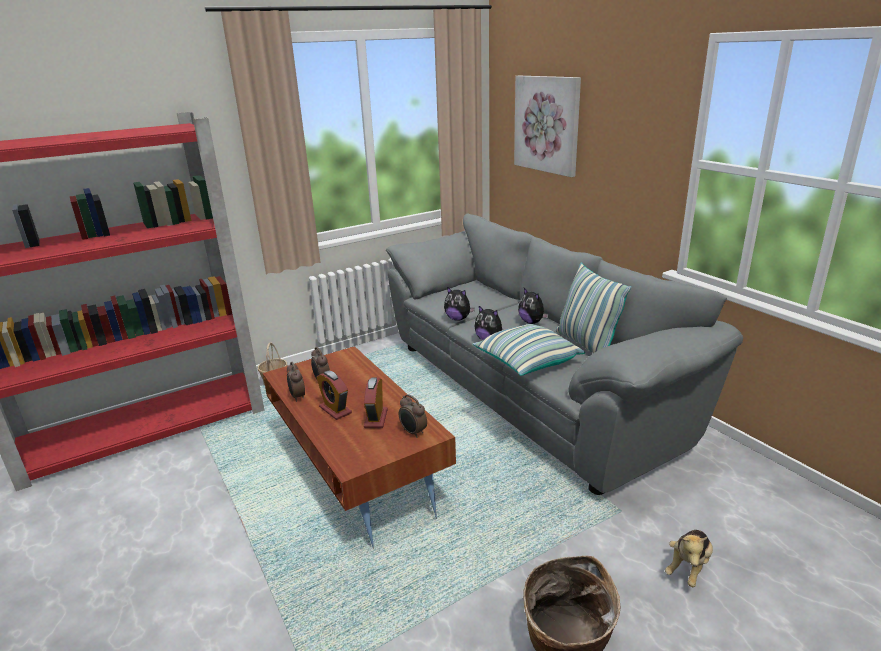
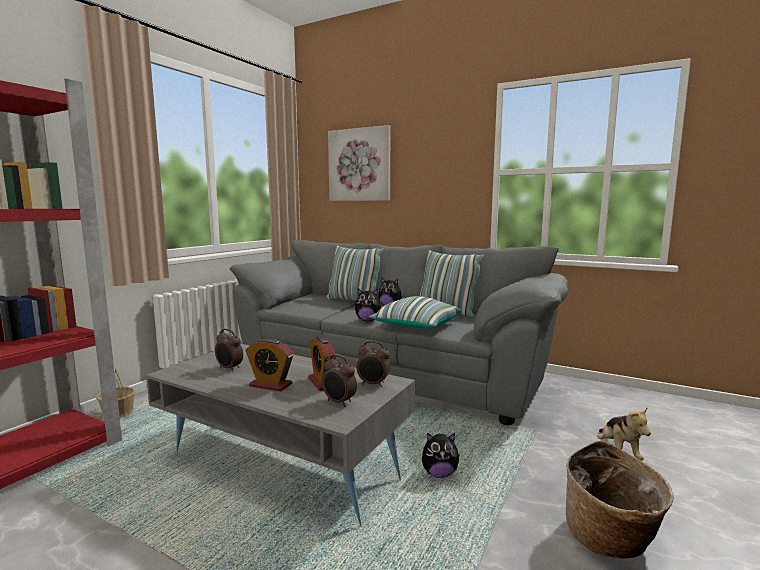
camera: 30 degrees left, 15 degrees down
(297, 397) = (213, 384): alarm clock -> alarm clock (339, 402)
(358, 471) = (283, 465): brown coffee table -> grey coffee table
(458, 319) = (325, 313): plush toy -> plush toy (439, 474)
(503, 303) = (353, 301): none -> pillow

